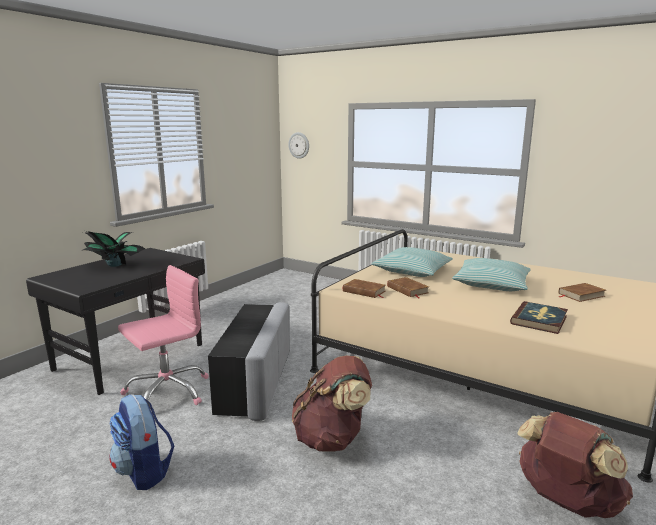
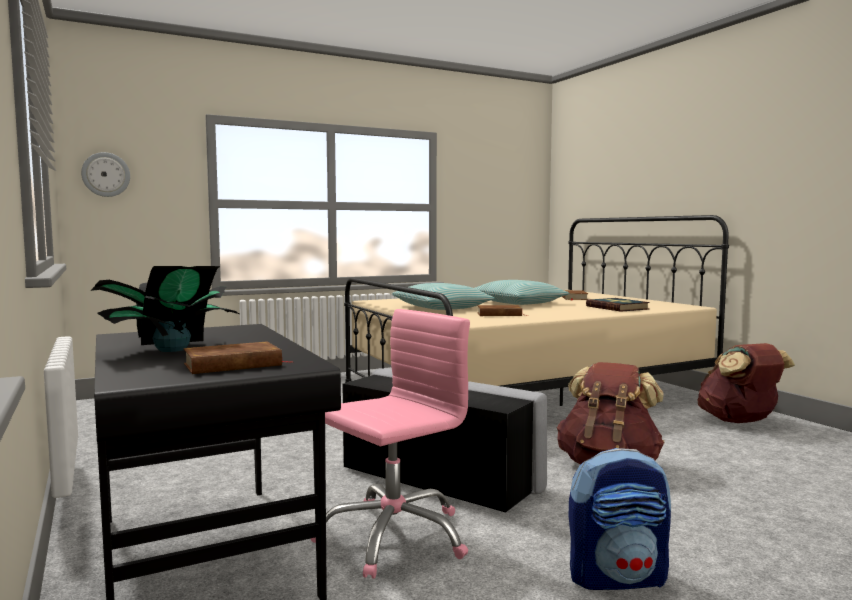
camera: 60 degrees left, 10 degrees down
(167, 391) = (393, 536): pink office chair -> pink office chair turned 60 degrees clockwise
(364, 291) = (482, 321): brown book -> brown book (233, 364)

